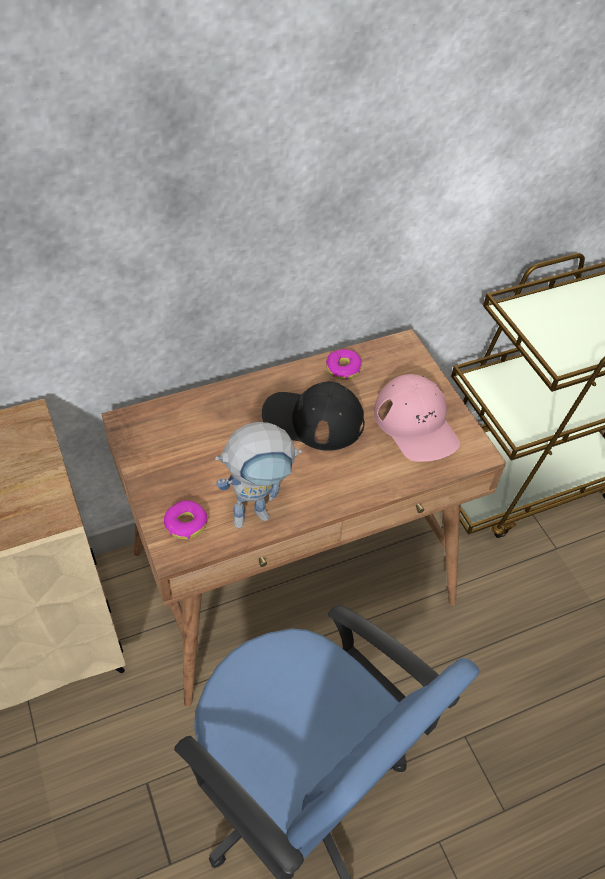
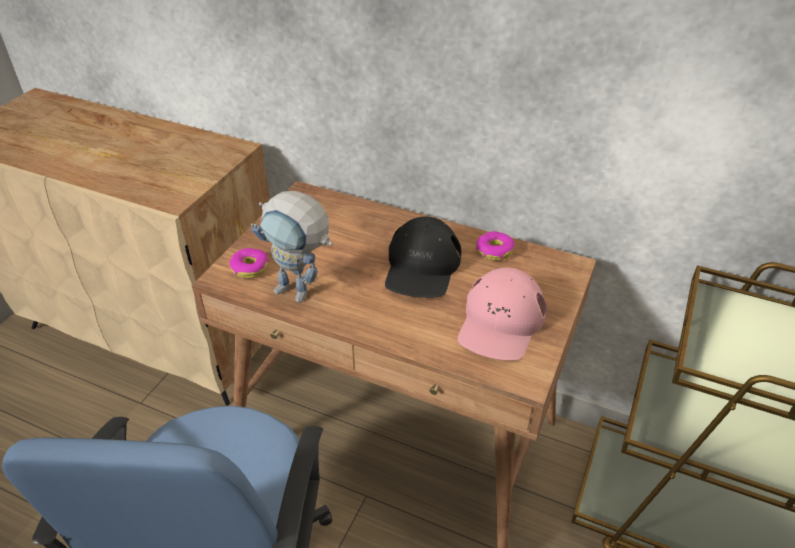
camera: 50 degrees right, 10 degrees down
(312, 420) = (422, 267): black cap -> black cap turned 135 degrees counterclockwise

